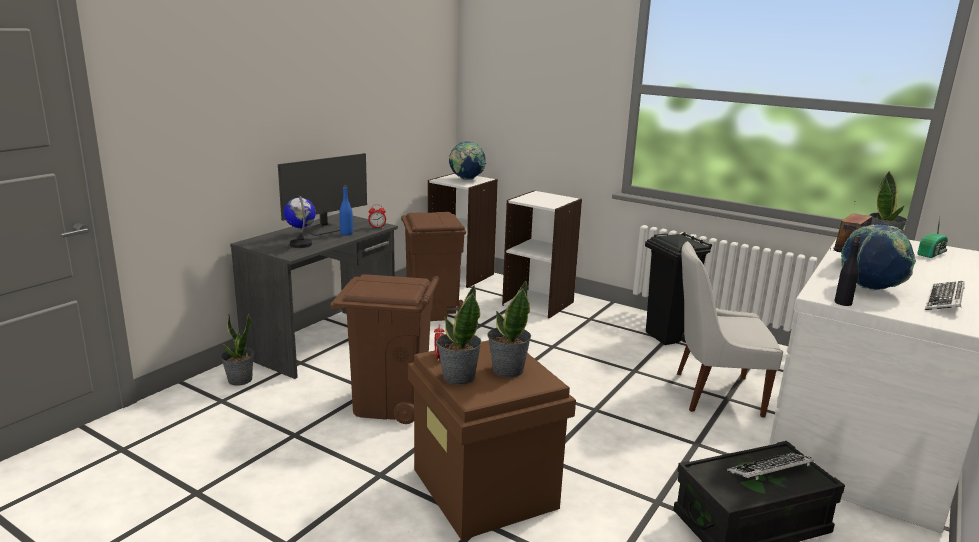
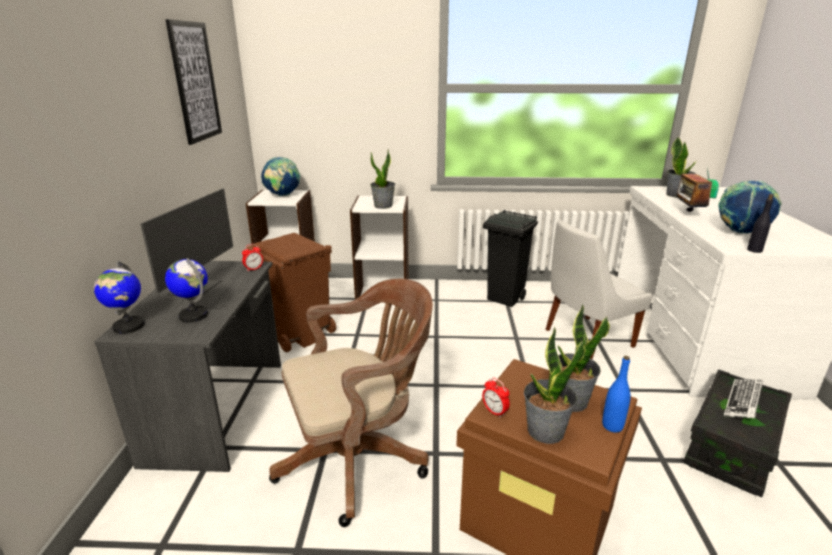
camera: 30 degrees left, 5 degrees up
(240, 380) = (161, 503): potted plant -> potted plant (383, 206)
(256, 241) = (128, 326): none -> globe
(346, 233) = (230, 286): blue bottle -> blue bottle (612, 426)
(387, 65) = (195, 82): none -> picture
(389, 403) = (359, 458): brown trash can -> brown office chair
(944, 301) = (789, 231): keyboard -> none

